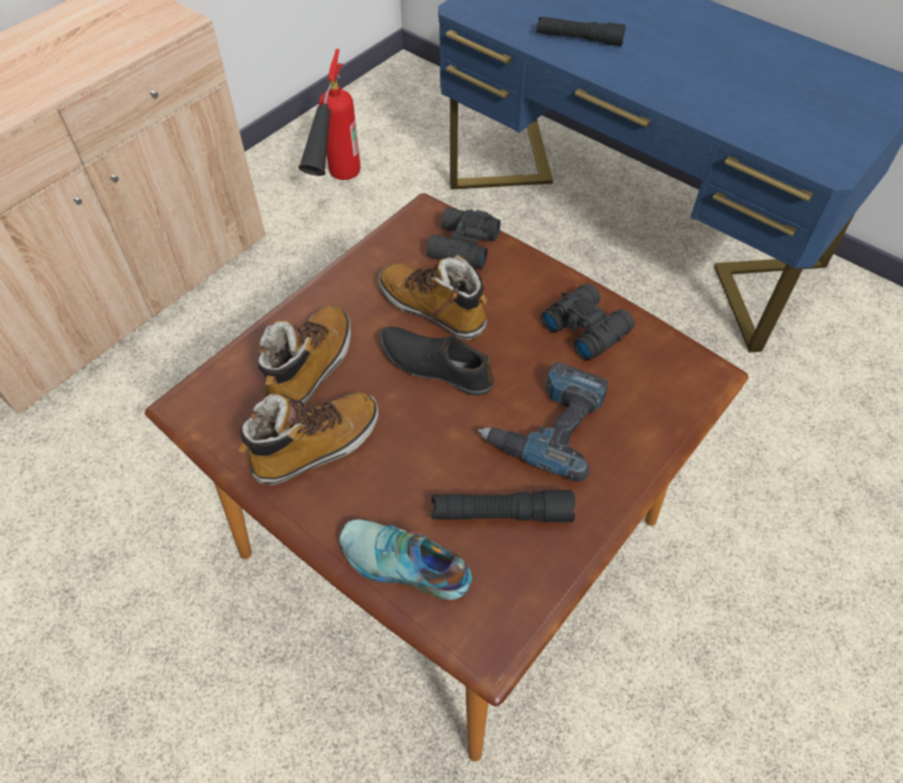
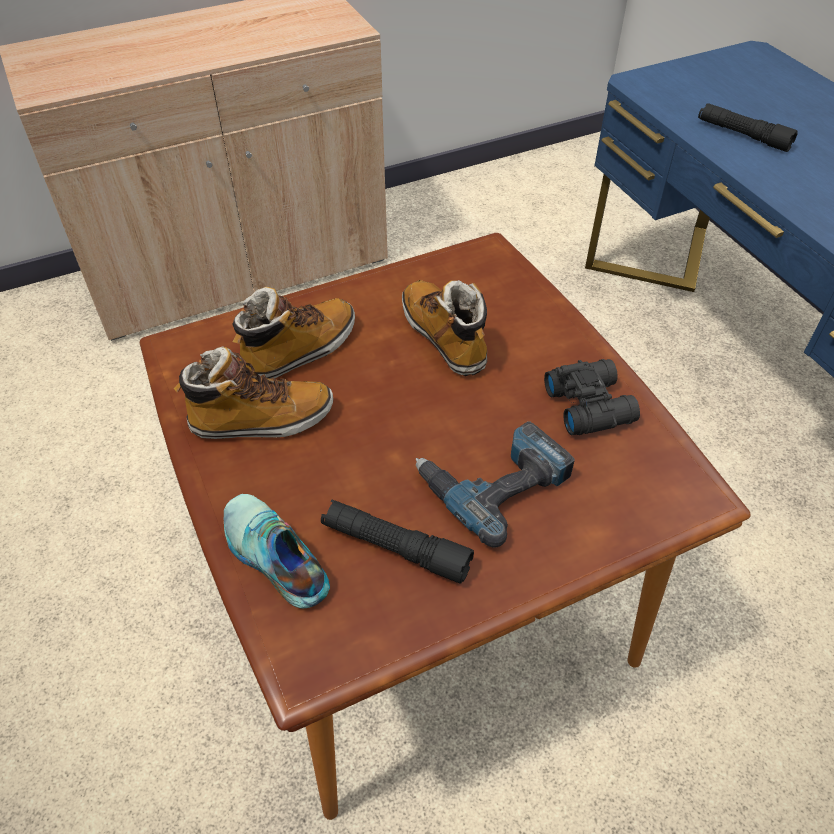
camera: 25 degrees right, 5 degrees down
(336, 189) = (473, 237): fire extinguisher -> none
(436, 365) = (415, 388): black shoe -> none
(461, 247) = (506, 290): black binoculars -> none

